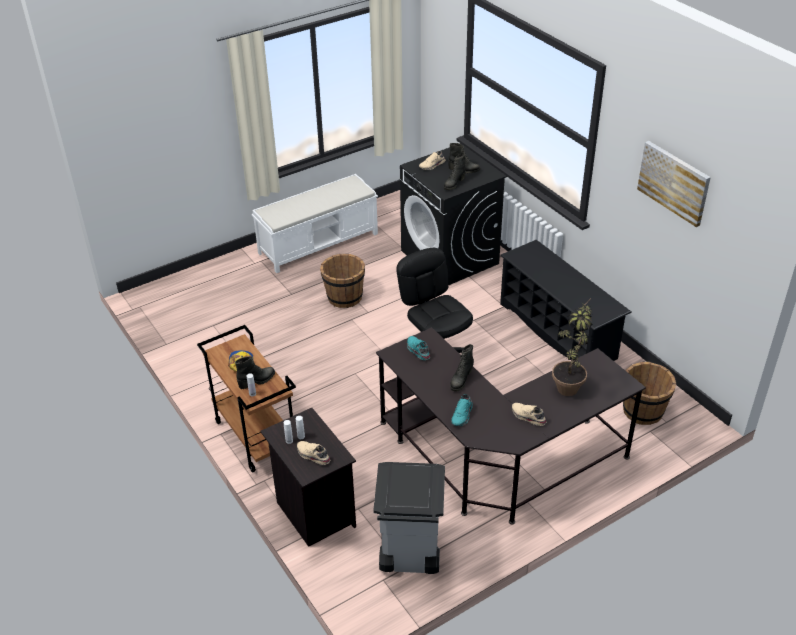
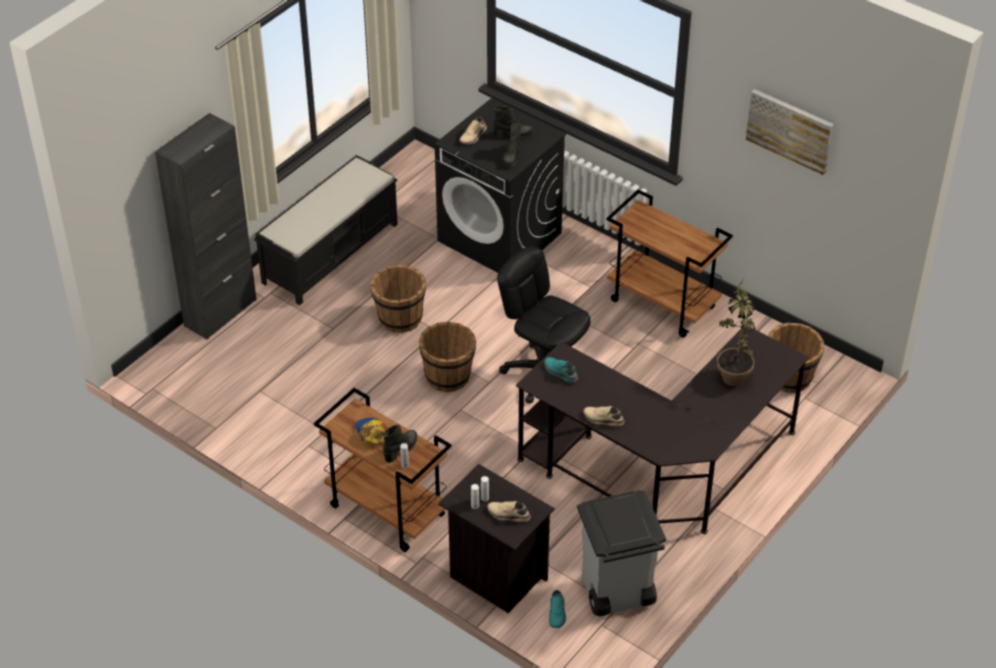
camera: 20 degrees left, 5 degrees up
(217, 266) = (220, 312): none -> black cabinet
(319, 243) = (331, 252): white bench -> black bench
(359, 346) = (448, 376): none -> brown bucket
(461, 380) = (621, 395): black boot -> none
(462, 415) = (641, 433): turquoise shoe -> turquoise shoe (557, 613)
(527, 417) = (707, 418): beige shoe -> beige shoe (603, 420)
(558, 331) = (663, 304): black shoe rack -> brown cart

